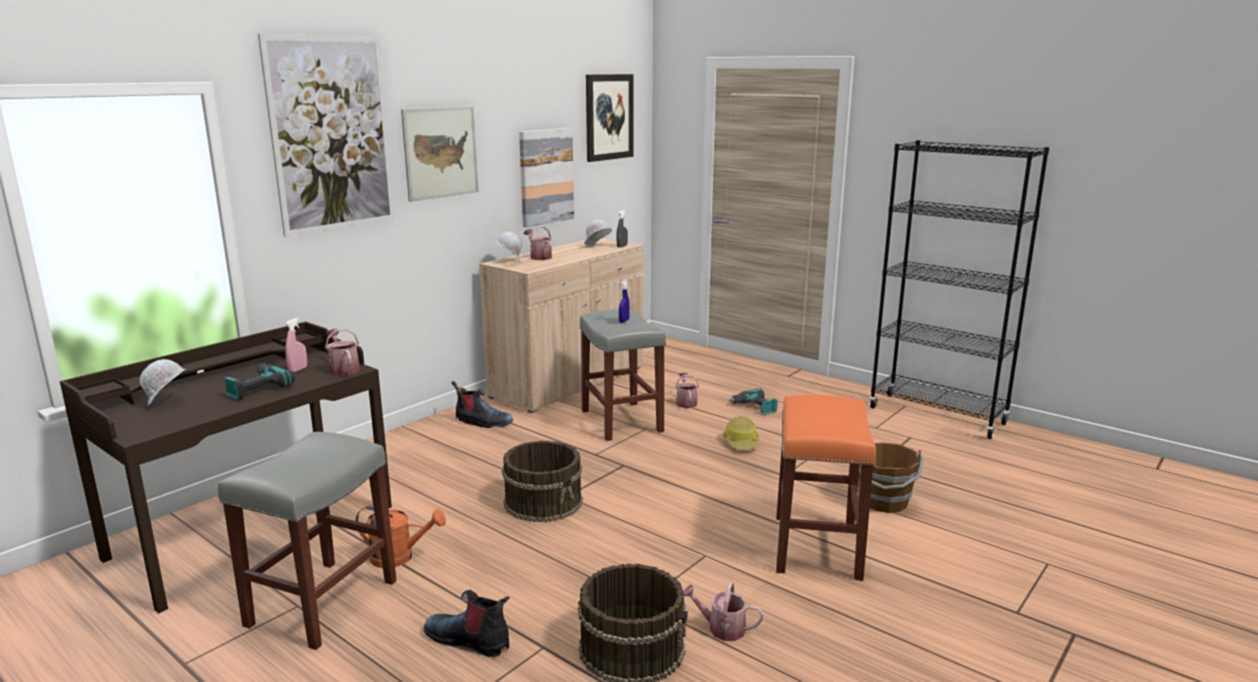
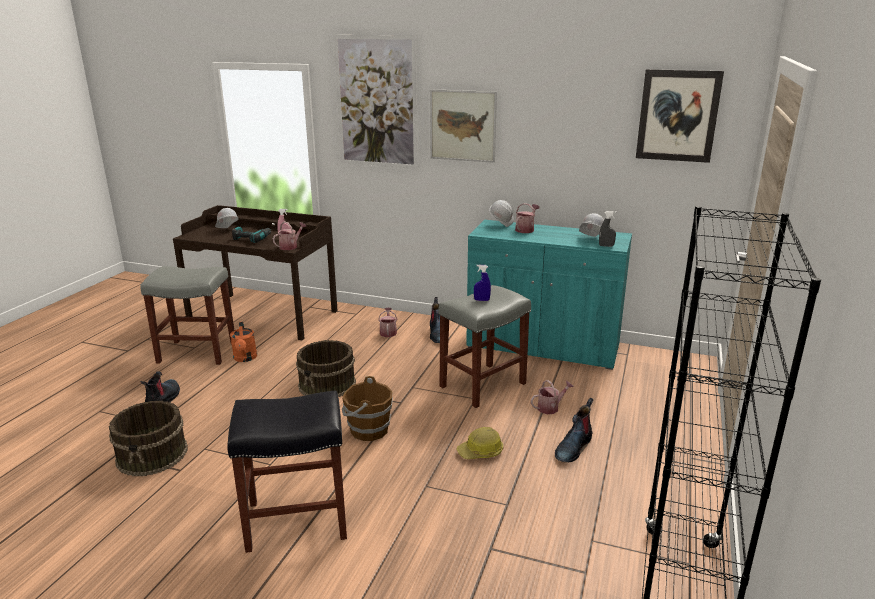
camera: 70 degrees right, 5 degrees up
(545, 176) = (576, 162): picture -> none
(569, 382) = (542, 346): beige cabinet -> turquoise cabinet
(721, 628) = (174, 486): watering can -> watering can (388, 332)
(754, 408) = (573, 447): power drill -> boot
(817, 547) = (295, 521): orange stool -> black stool
(884, 502) = (399, 558): brown bucket -> brown bucket (368, 430)

